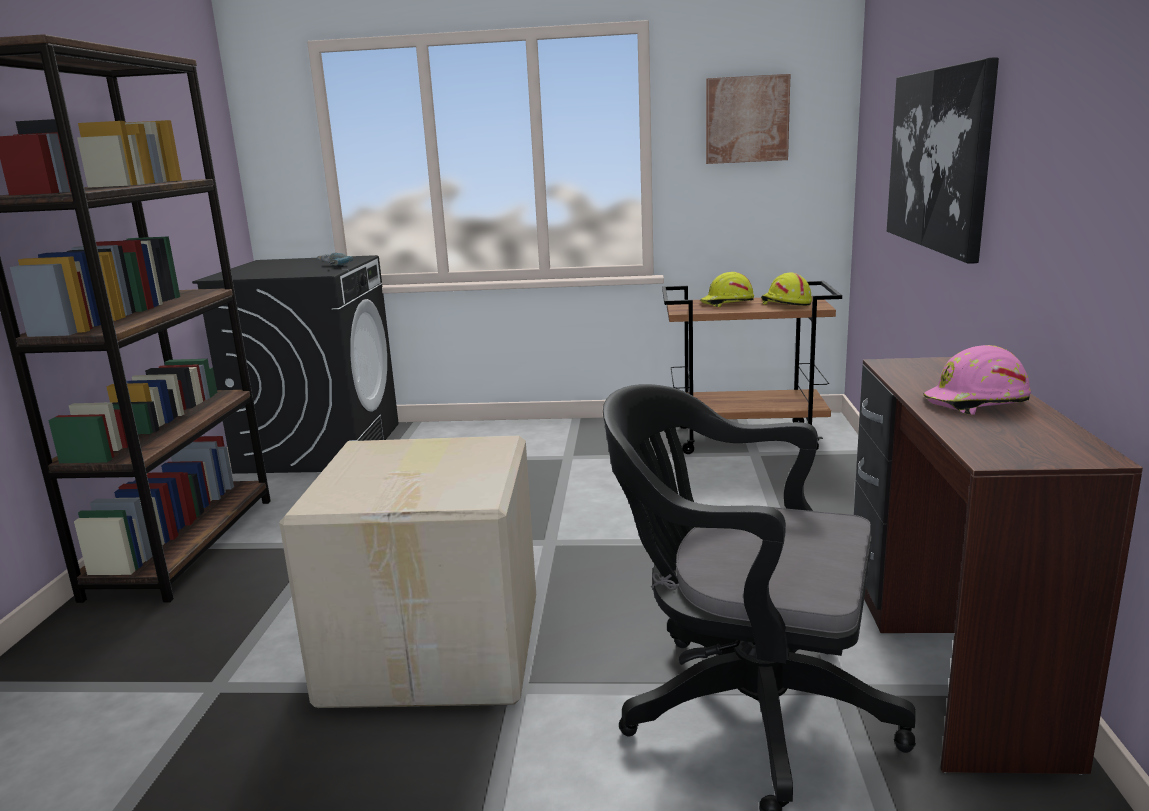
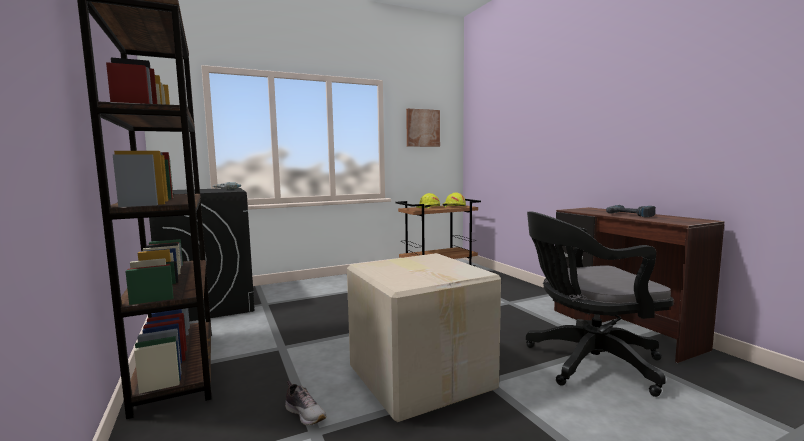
camera: 30 degrees left, 10 degrees down
(235, 657) = (305, 414): none -> shoe
(938, 159) = (539, 137): picture -> none
(976, 403) = (631, 214): pink hard hat -> power drill

